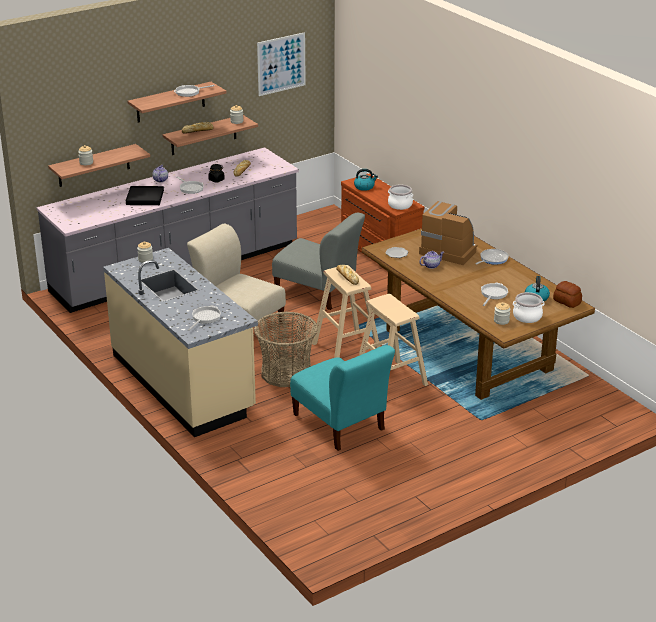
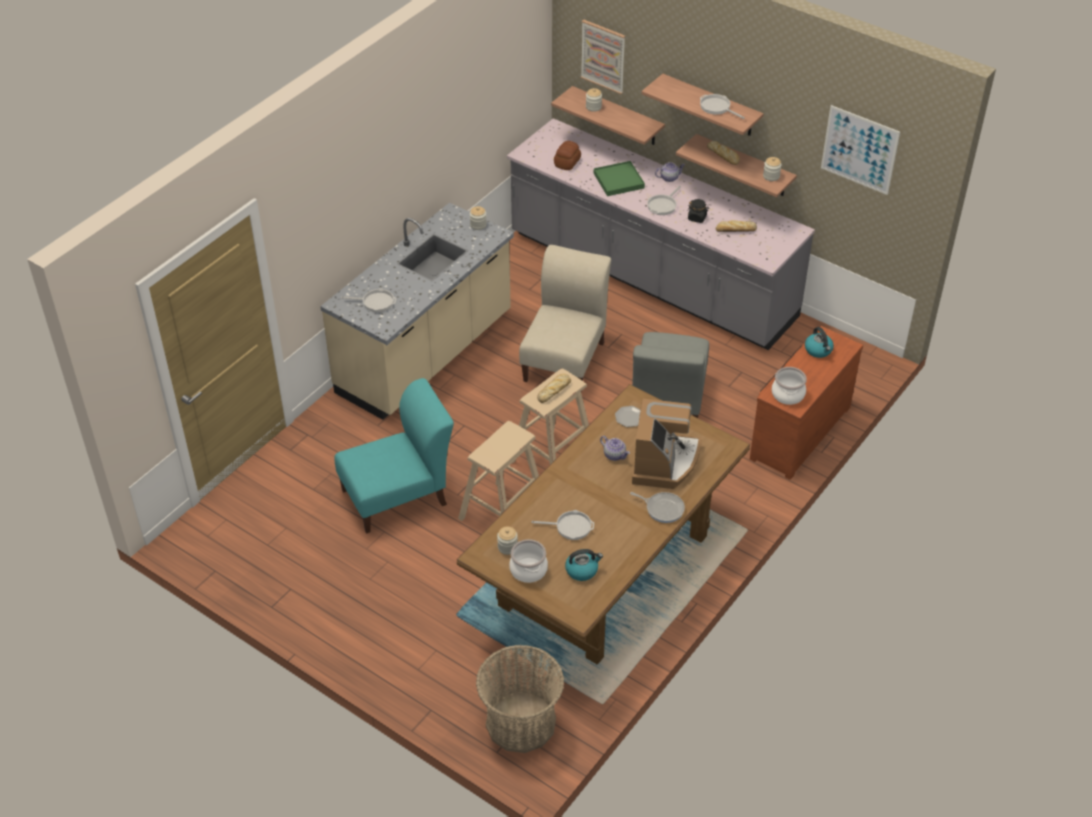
camera: 70 degrees right, 15 degrees up
(73, 119) = (603, 56): none -> picture
(145, 198) = (618, 180): black tray -> green tray
(286, 373) = (480, 426): basket -> basket (520, 722)
(340, 424) = (398, 495): turquoise chair -> turquoise chair turned 150 degrees counterclockwise
(567, 301) = (586, 602): bread -> bread (567, 162)

